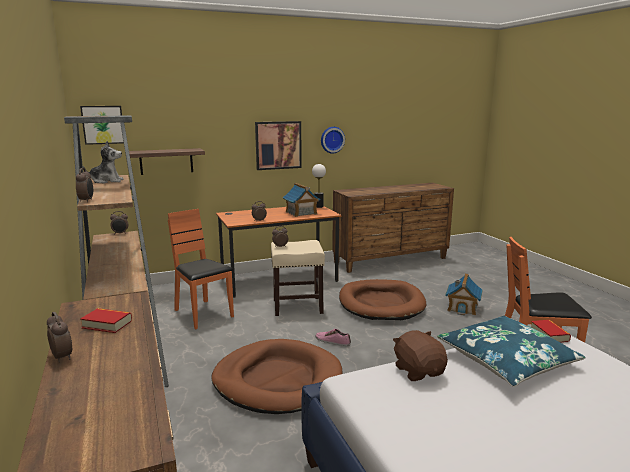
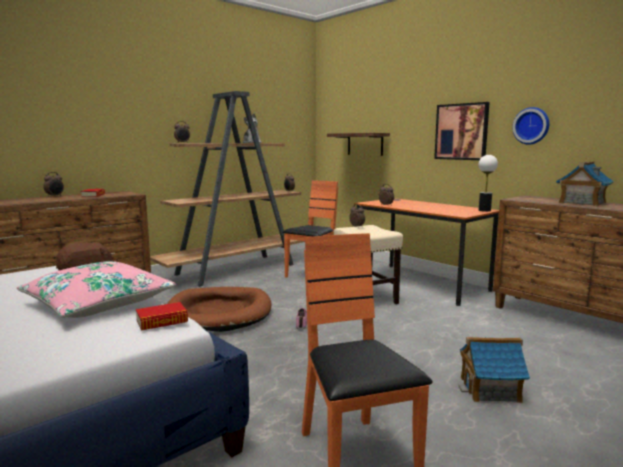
camera: 70 degrees right, 5 degrees down
(103, 124) = (331, 112): picture -> none
(301, 213) = (442, 209): toy house -> toy house (582, 203)
(381, 303) = (426, 333): brown dog bed -> none
(506, 360) = (98, 303): blue pillow -> pink pillow

